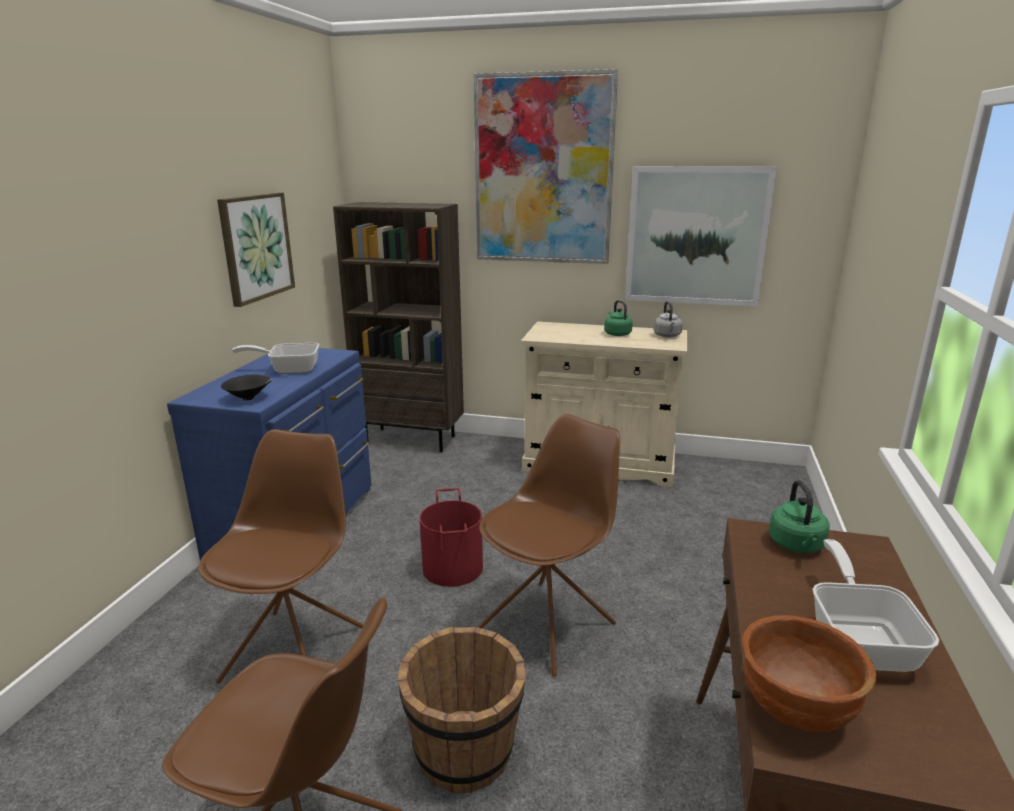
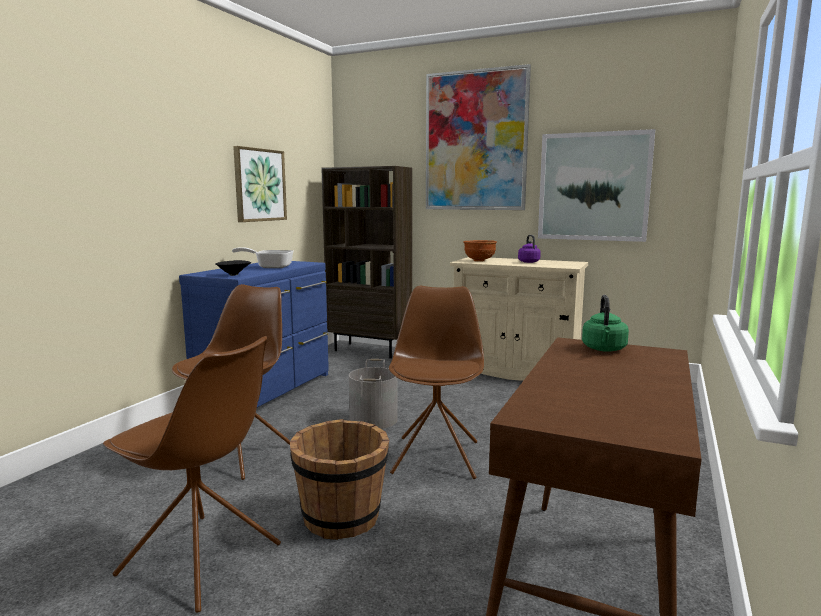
camera: 10 degrees right, 10 degrees down
(453, 568) = (374, 420): red bucket -> grey bucket
(549, 625) = (436, 456): brown chair -> brown chair turned 45 degrees counterclockwise
(616, 334) = (528, 262): green kettle -> purple kettle
(667, 336) = (569, 263): grey kettle -> none
(795, 709) = (542, 405): brown bowl -> brown bowl (479, 261)
(859, 638) = (621, 384): frying pan -> none

